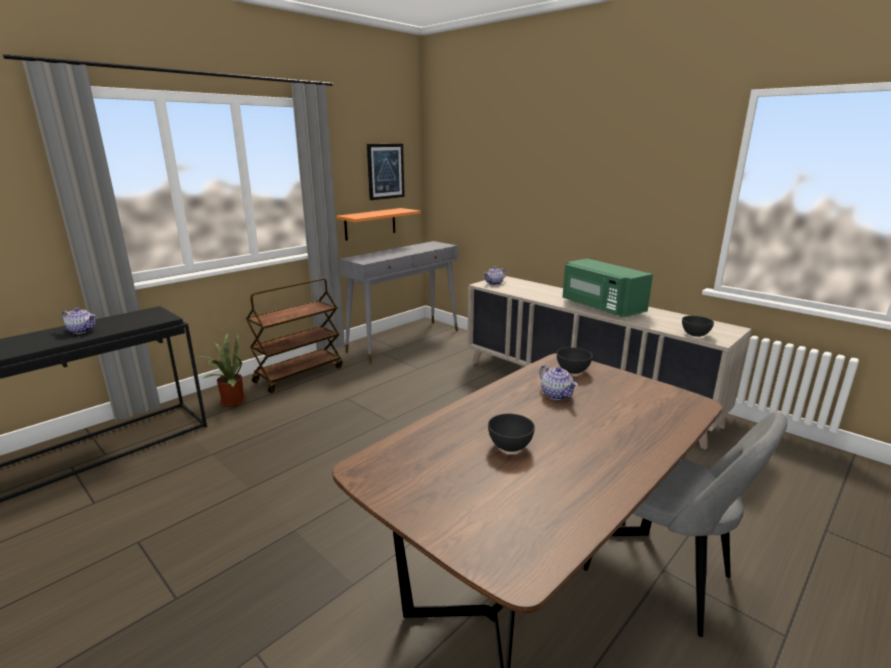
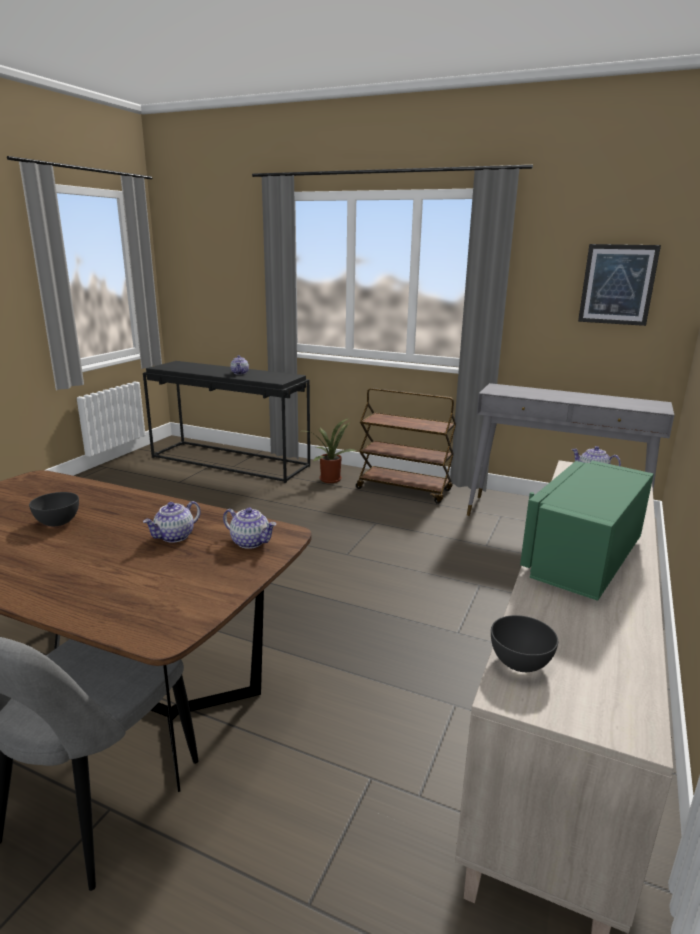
camera: 70 degrees right, 0 degrees up
(370, 224) = (573, 353): orange shelf -> none
(572, 371) = (251, 542): grey bowl -> teapot

